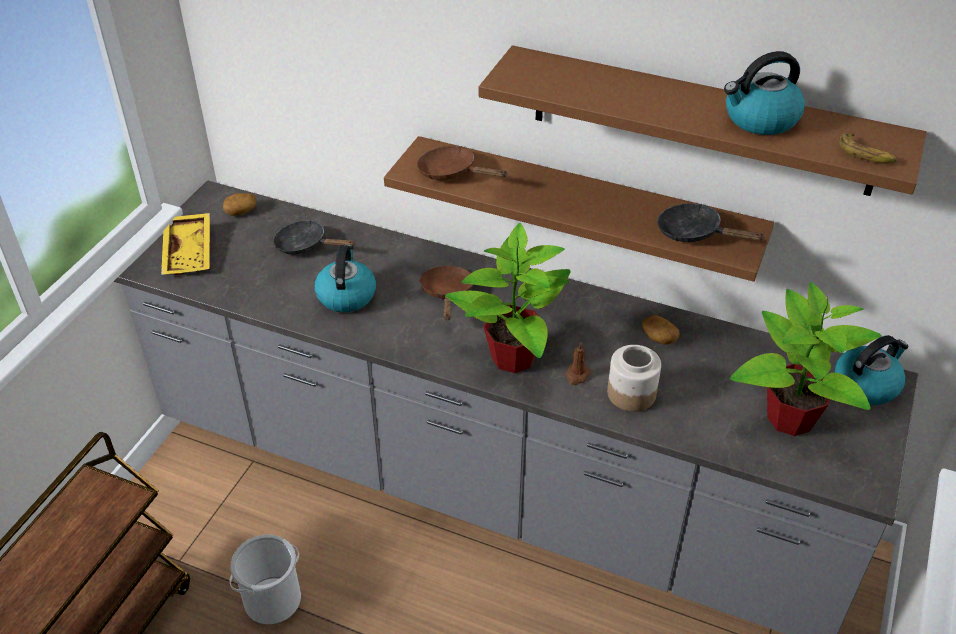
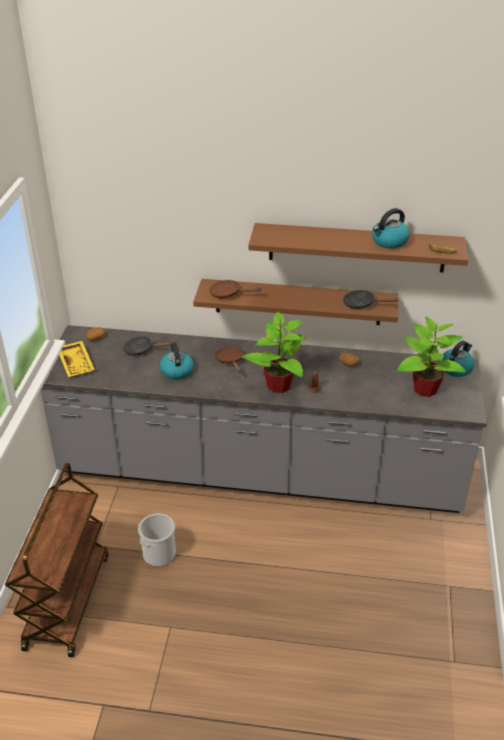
camera: 15 degrees left, 5 degrees down
(630, 393) = (344, 392): jar -> none

